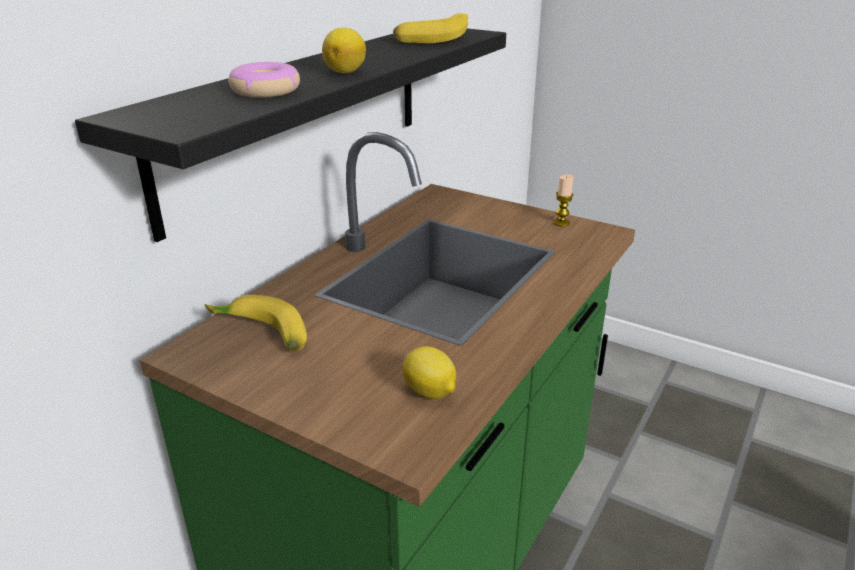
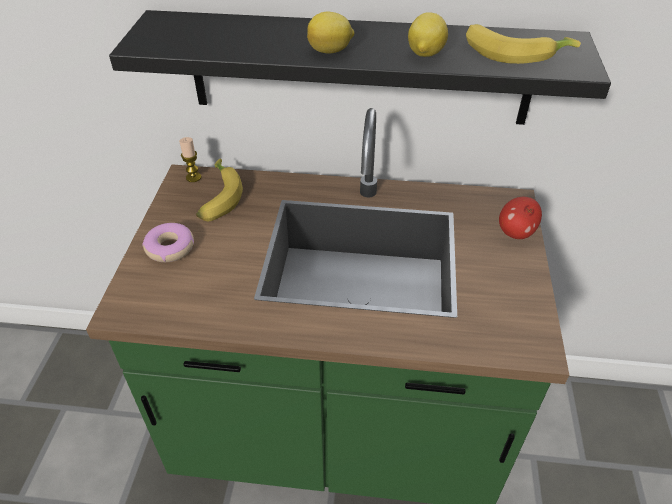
camera: 65 degrees right, 15 degrees up
(265, 91) = (246, 40): donut -> donut (170, 248)
(430, 393) = (185, 301): lemon -> lemon (424, 54)
(476, 203) = (515, 232): none -> apple
(561, 223) = (527, 306): candle -> candle (193, 177)

